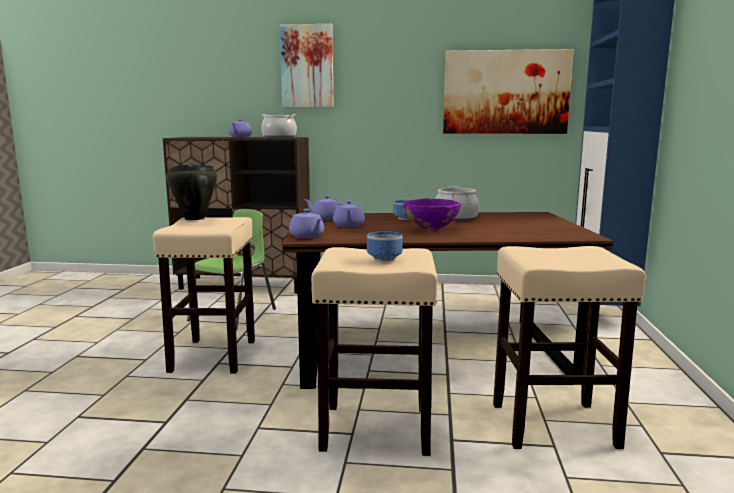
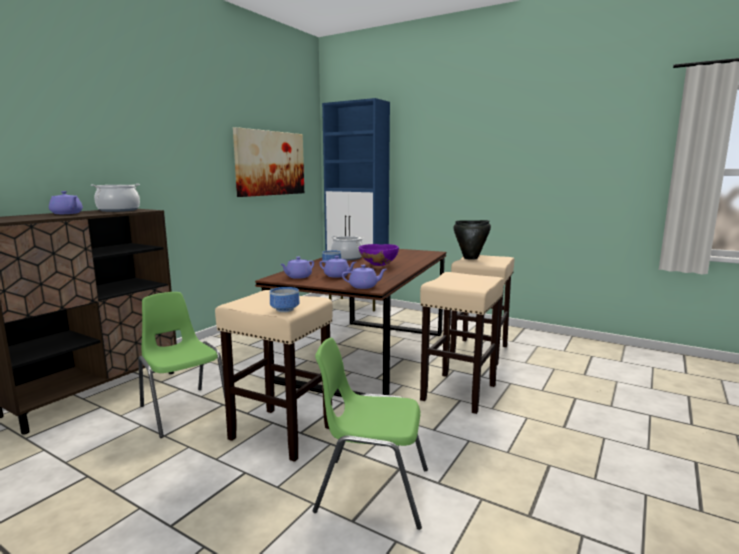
camera: 65 degrees left, 0 degrees up
(125, 415) = (371, 490): none -> green chair
(194, 218) = (243, 302): black cooking pot -> black cooking pot (471, 258)
(307, 66) = (117, 130): picture -> none
(382, 259) = (468, 280): bowl -> bowl (284, 310)

